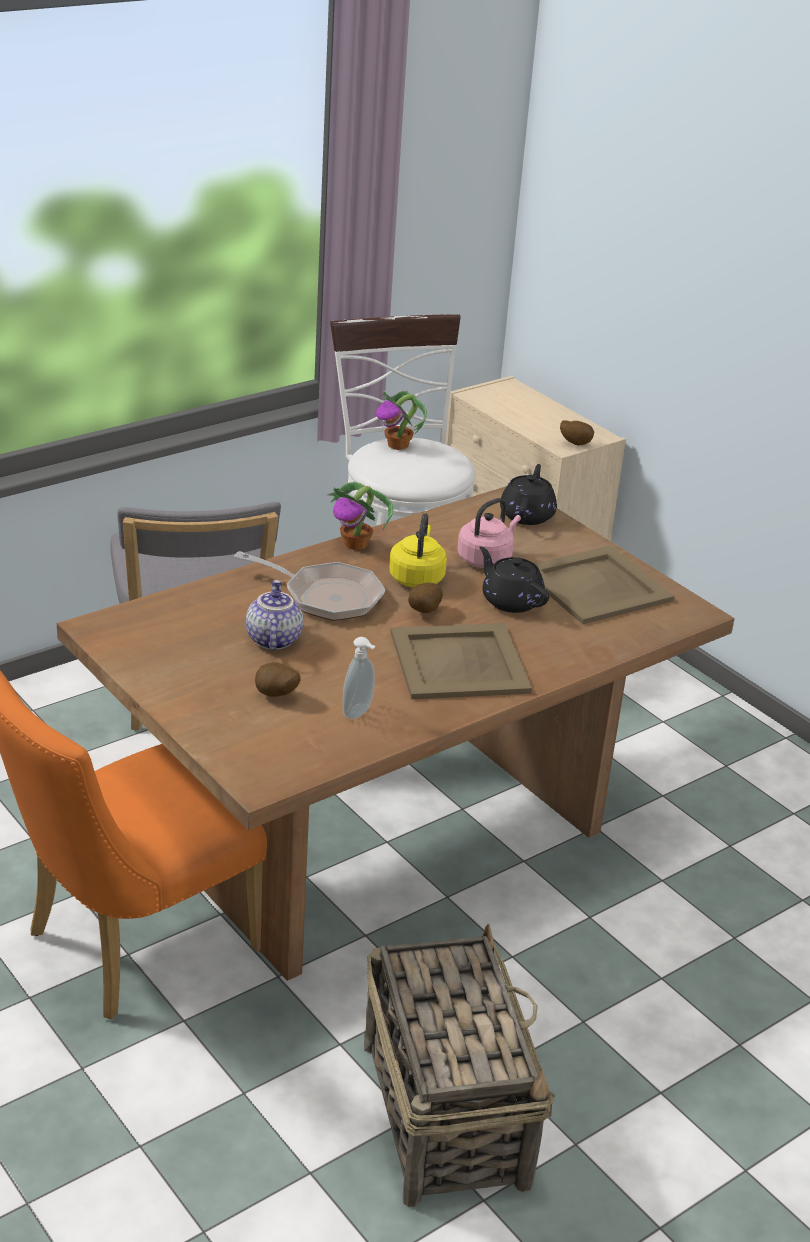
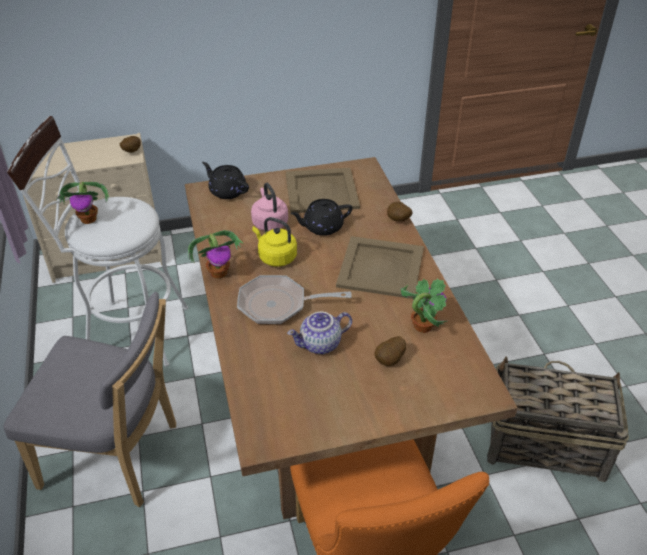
camera: 65 degrees left, 10 degrees up
(272, 639) = (320, 345): teapot -> teapot turned 45 degrees counterclockwise
(325, 597) = (278, 305): frying pan -> frying pan turned 135 degrees counterclockwise
(359, 713) = (422, 326): soap dispenser -> potted plant
(422, 612) = (318, 266): potato -> potato (398, 220)

